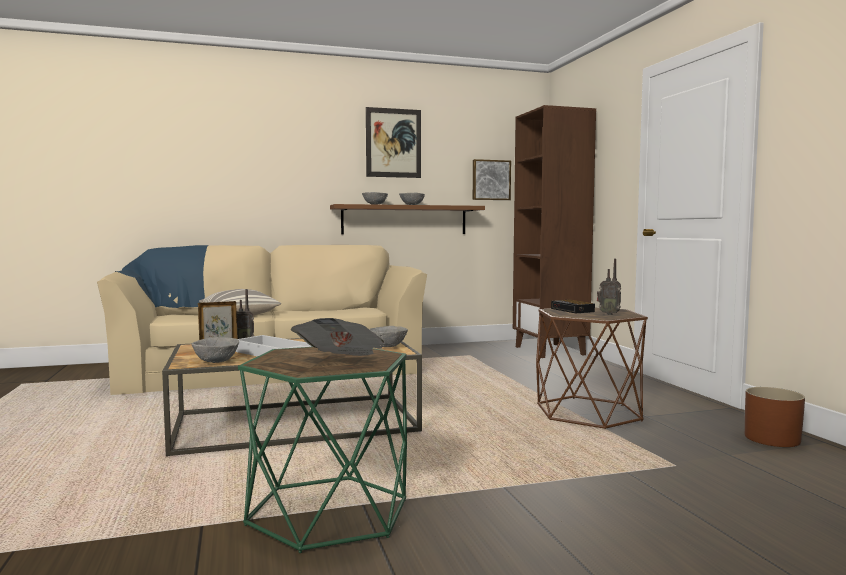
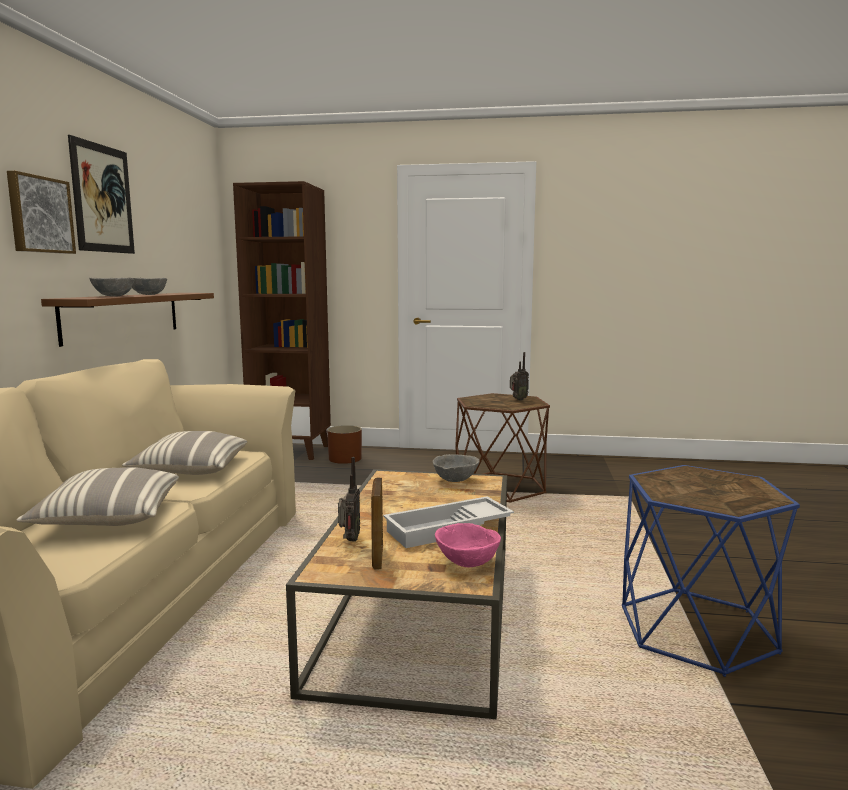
camera: 65 degrees left, 5 degrees up
(216, 361) = (466, 562): grey bowl -> pink bowl
(328, 512) = (697, 629): green side table -> blue side table
(330, 312) = (190, 470): none -> pillow
(341, 364) = (737, 485): newspaper -> none
(490, 180) = (188, 257): picture -> picture (39, 215)
(573, 310) = (486, 402): alarm clock -> none
(771, 438) = (590, 463): brown planter -> brown planter (344, 459)

